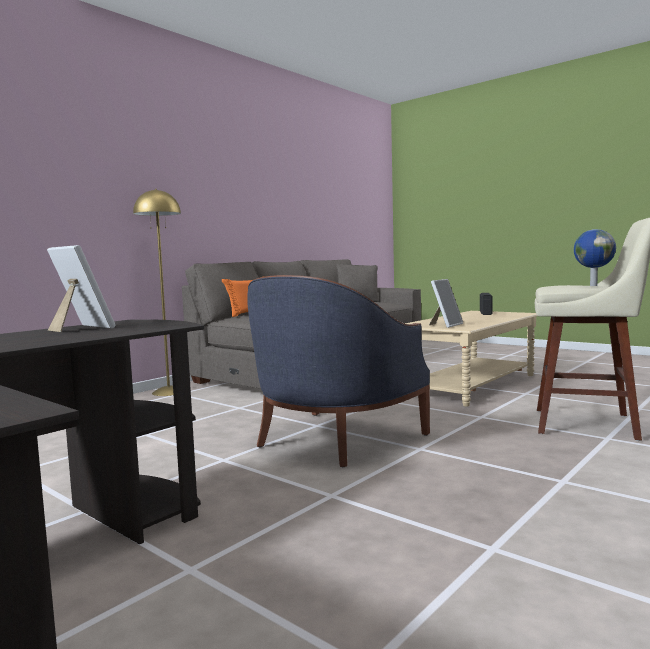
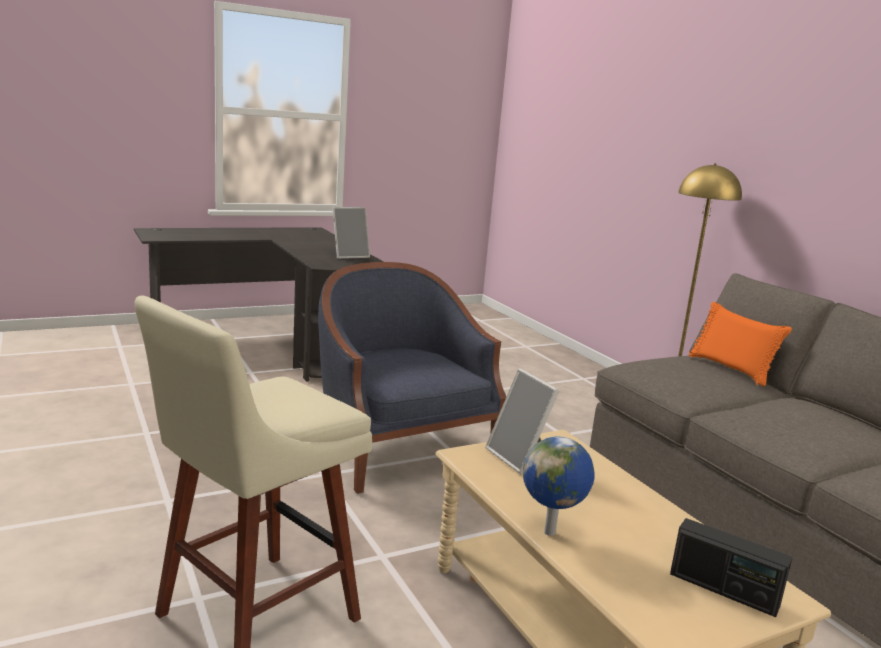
camera: 110 degrees right, 10 degrees up
(593, 285) = (261, 414): globe -> globe (551, 533)

